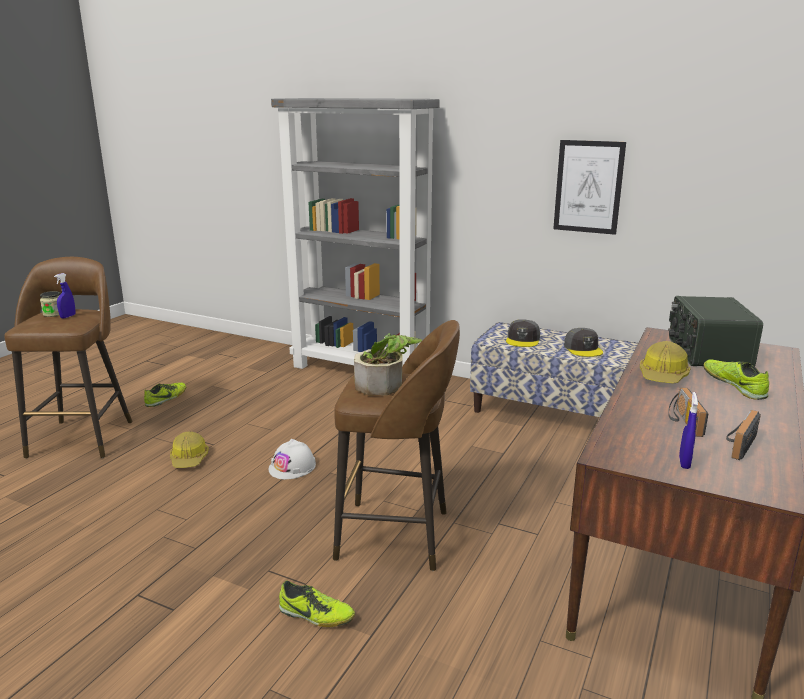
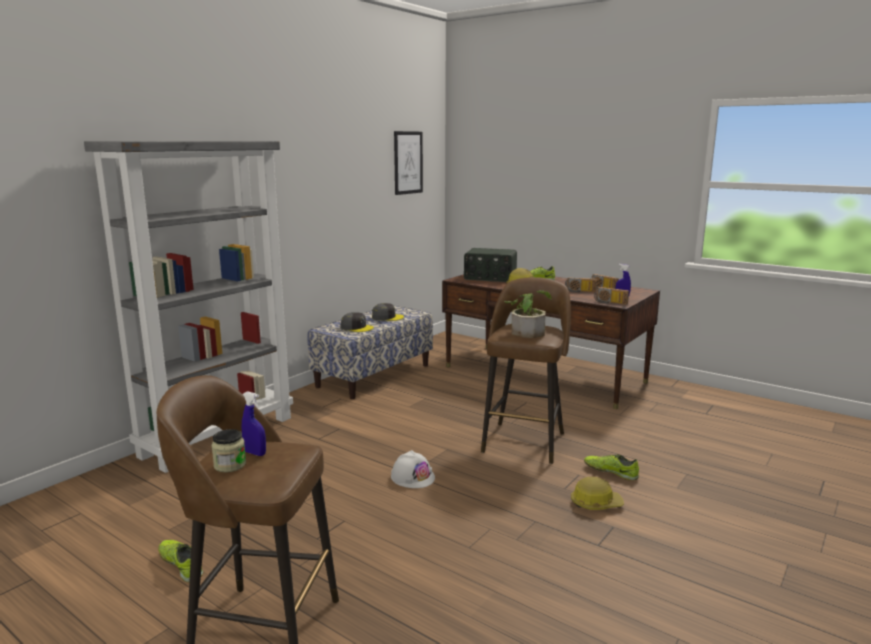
camera: 80 degrees left, 5 degrees down
(189, 459) = (371, 534): hard hat -> hard hat (595, 503)
(316, 615) = (610, 472): shoe -> shoe turned 90 degrees counterclockwise
(588, 187) = (344, 204): picture -> picture (408, 162)
(611, 447) = (609, 303): none -> radio

